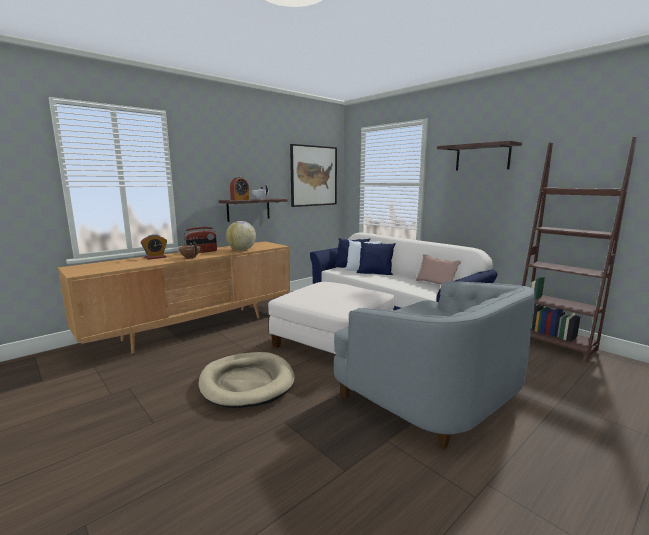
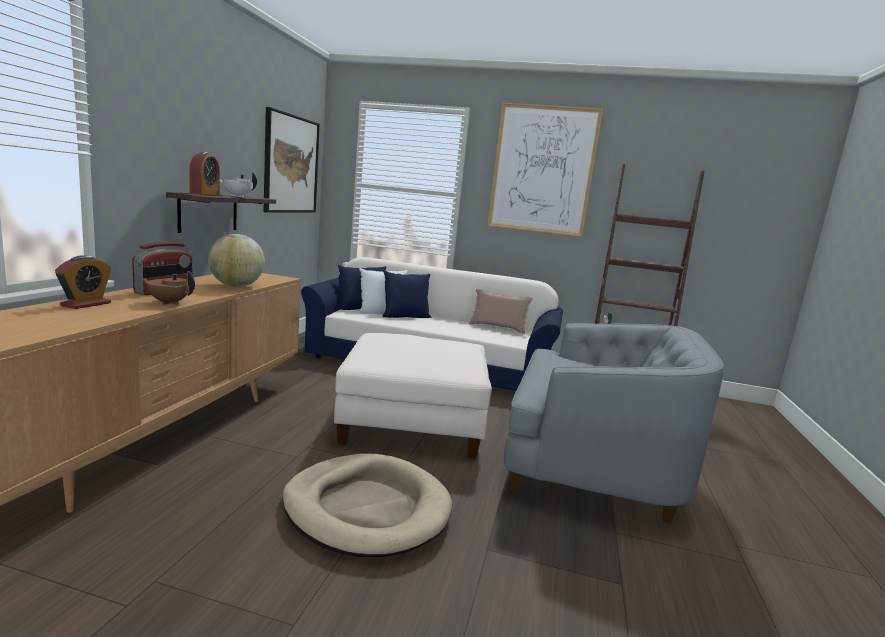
camera: 35 degrees left, 0 degrees up
(482, 157) = (542, 170): shelf -> picture

